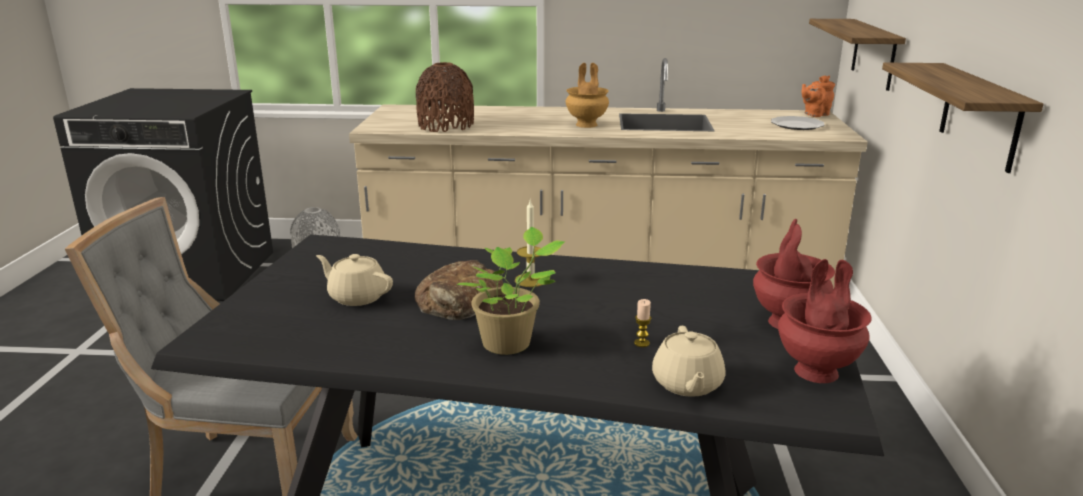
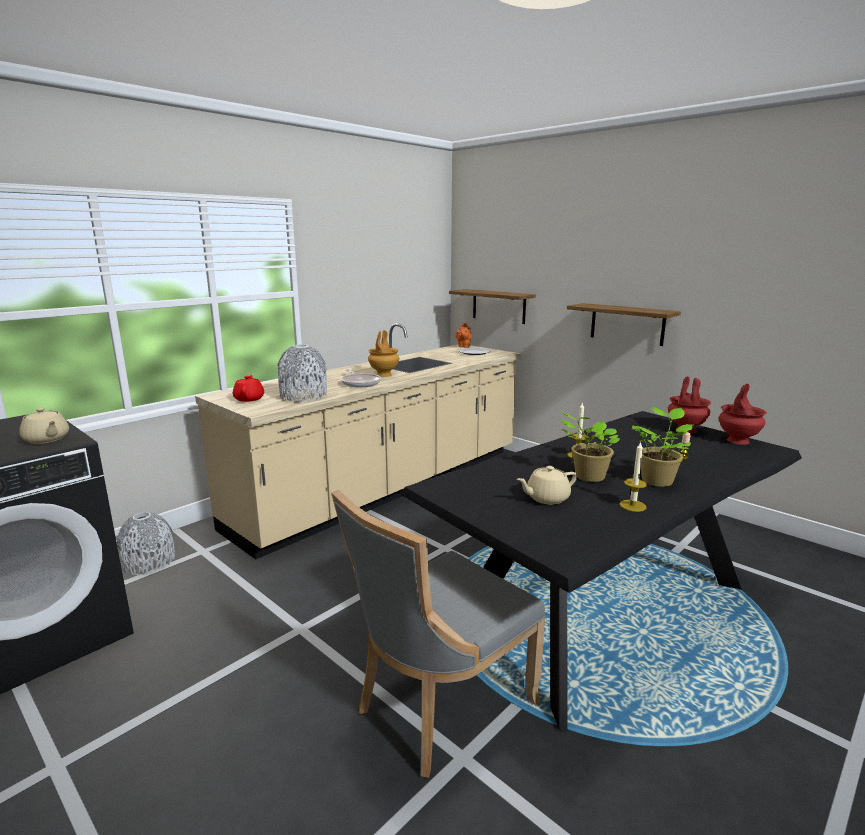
camera: 50 degrees left, 5 degrees down
(393, 345) = (632, 505): none -> candle
(403, 117) = (249, 399): none -> red teapot
(446, 126) = (303, 396): brown vase -> grey vase
(459, 301) = (587, 476): bread -> potted plant
(533, 127) = (360, 383): none -> frying pan
(687, 384) = (734, 462): beige teapot -> beige teapot (46, 439)

